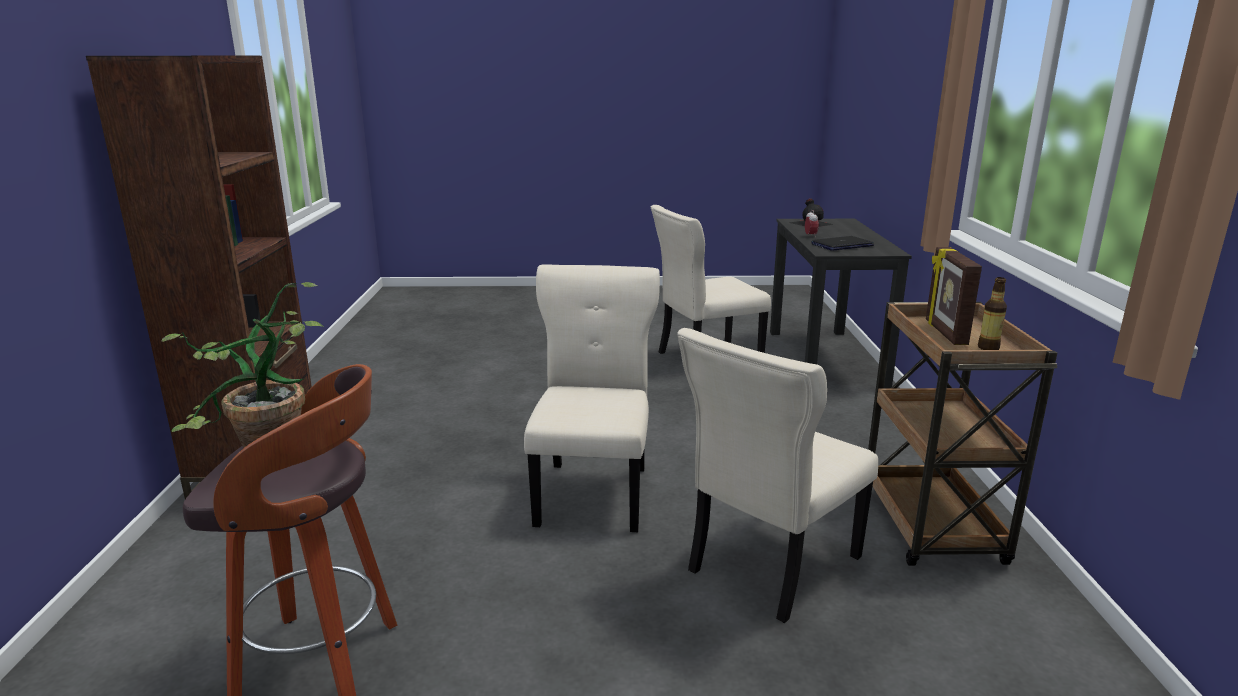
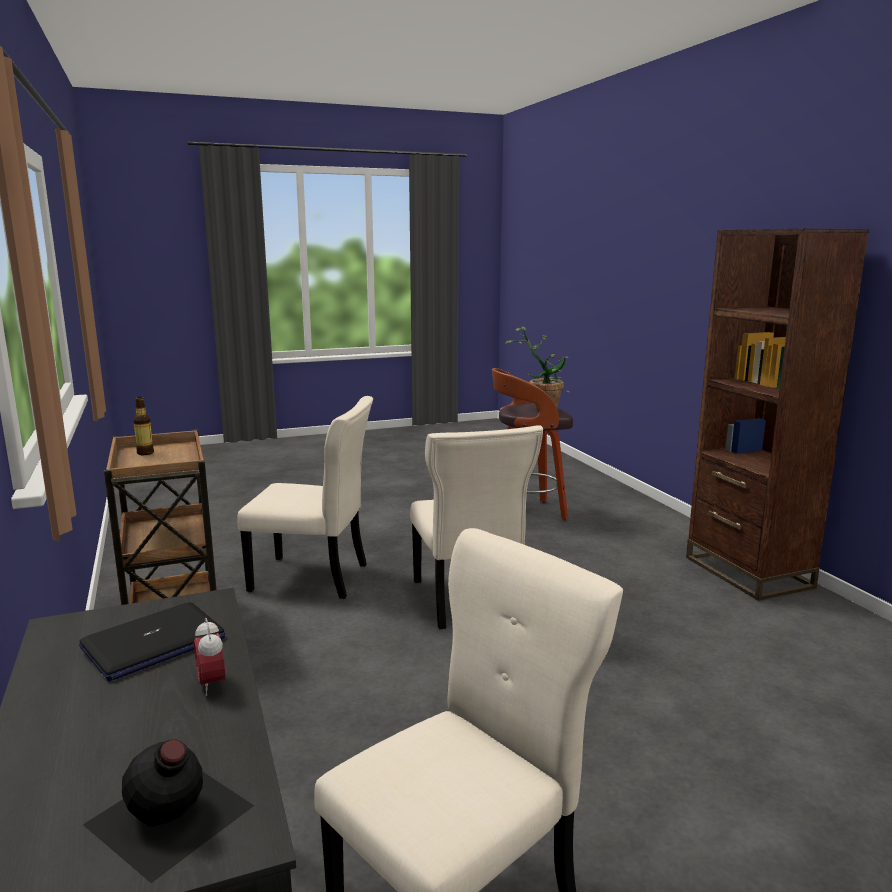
camera: 160 degrees right, 5 degrees down
(769, 566) = (314, 578): beige chair -> beige chair turned 75 degrees clockwise
(944, 333) = (167, 461): picture frame -> none

